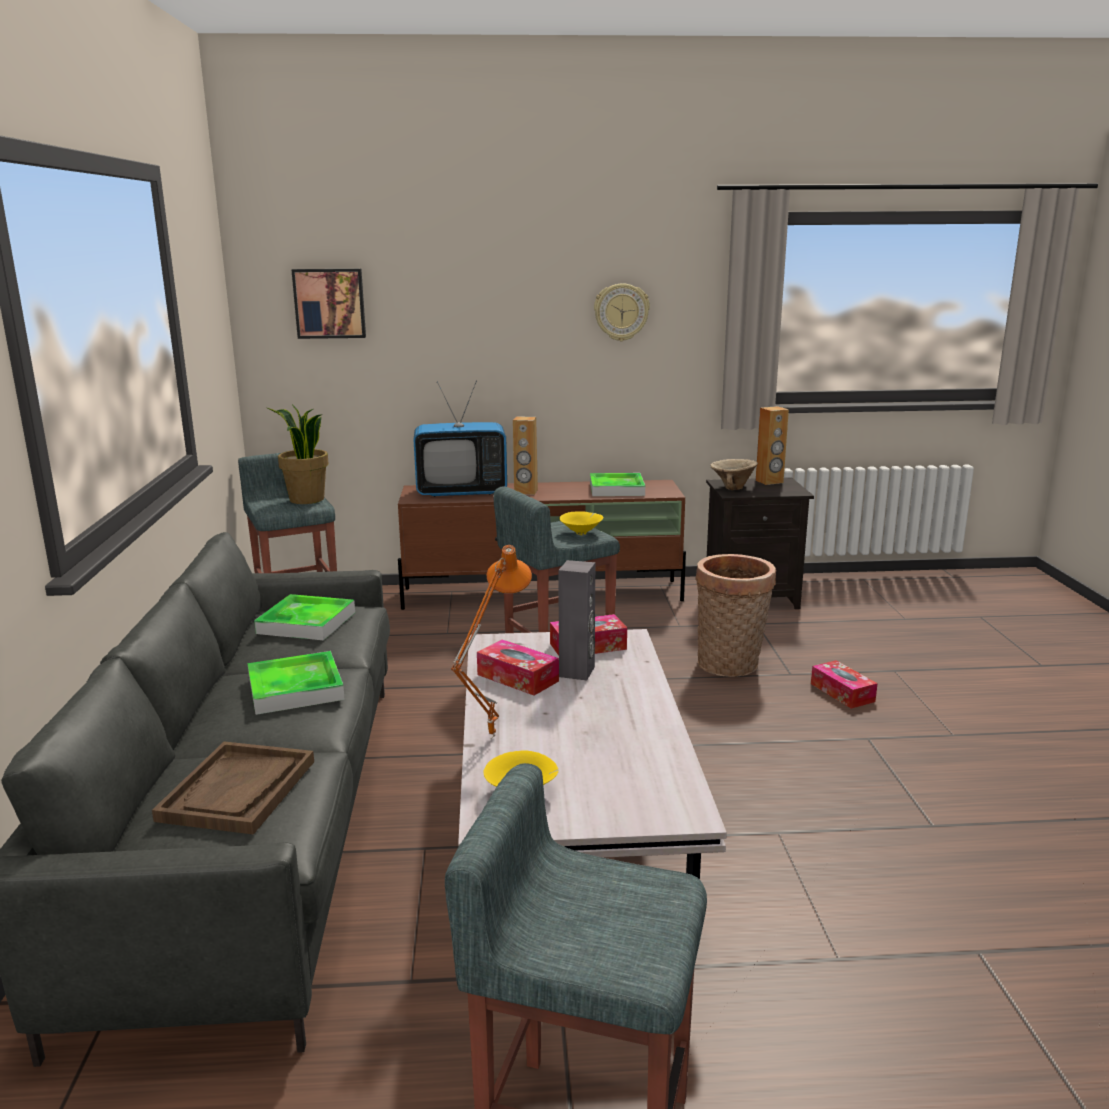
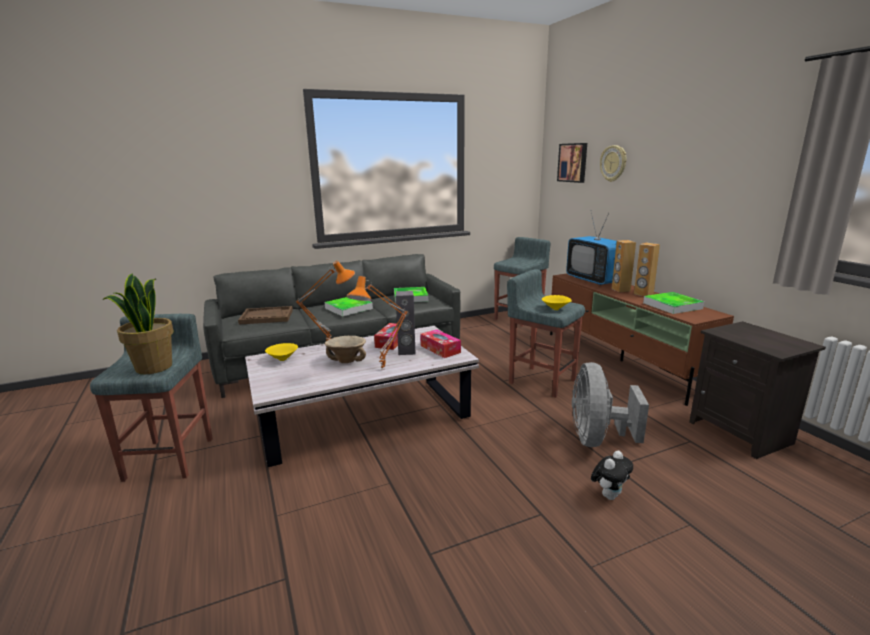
camera: 70 degrees right, 0 degrees up
(306, 500) = (526, 262): potted plant -> potted plant (153, 367)
(621, 312) = (720, 174): wall clock -> wall clock (613, 163)
(645, 699) = (384, 370): none -> orange table lamp
(730, 666) = (597, 439): basket -> grey fan
(732, 488) = (734, 330): beige bowl -> beige bowl (347, 360)
(769, 481) = (787, 340): brown speaker -> brown speaker (643, 294)
(842, 692) = (609, 495): tissue box -> plush toy

